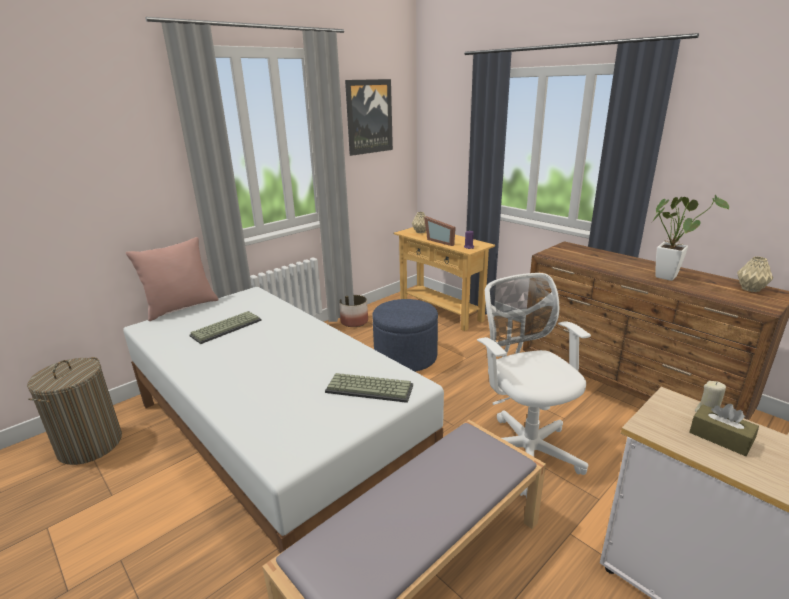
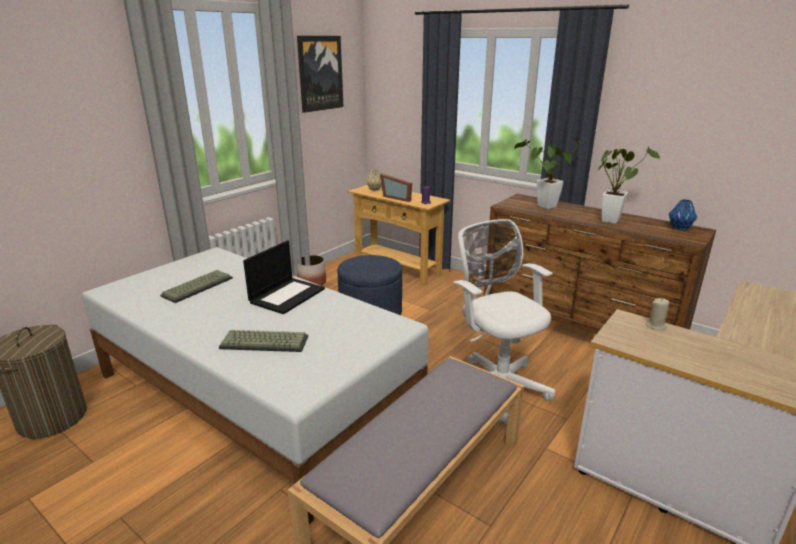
camera: 10 degrees left, 0 degrees up
(181, 307) = (140, 270): pink pillow -> none
(308, 342) = (287, 295): none -> laptop
(370, 388) = (361, 330): keyboard -> keyboard (265, 342)
(590, 258) = (543, 207): none -> potted plant
(720, 438) = (667, 342): brown tissue box -> none
(750, 289) = (680, 228): beige vase -> blue vase

